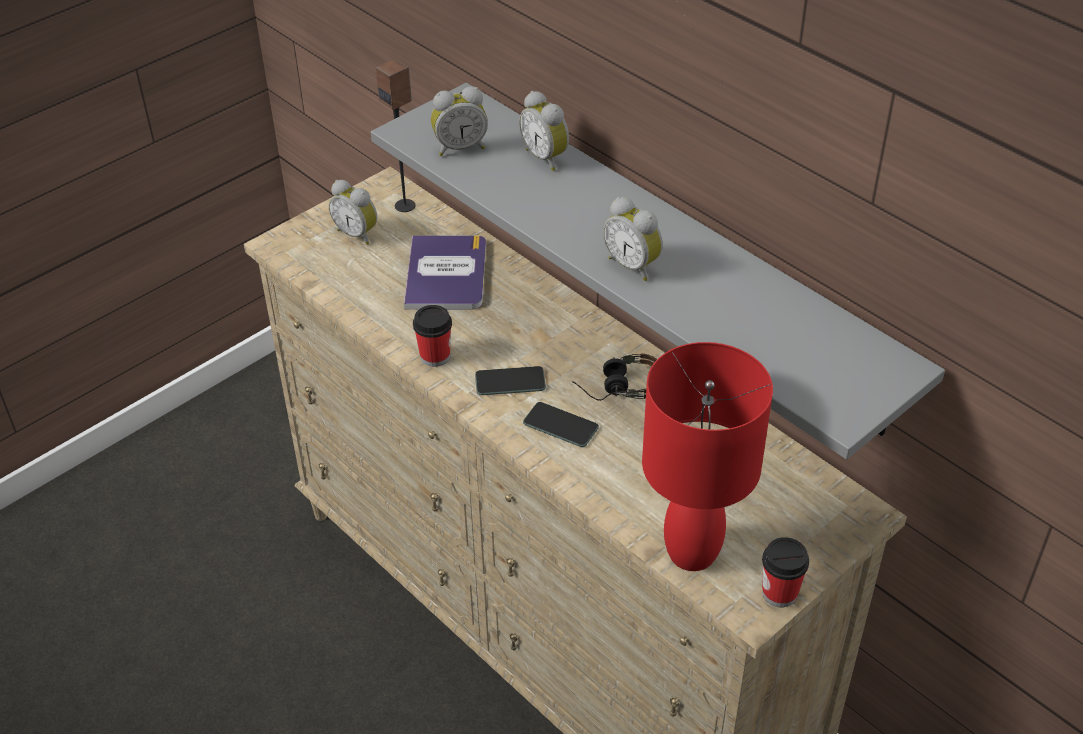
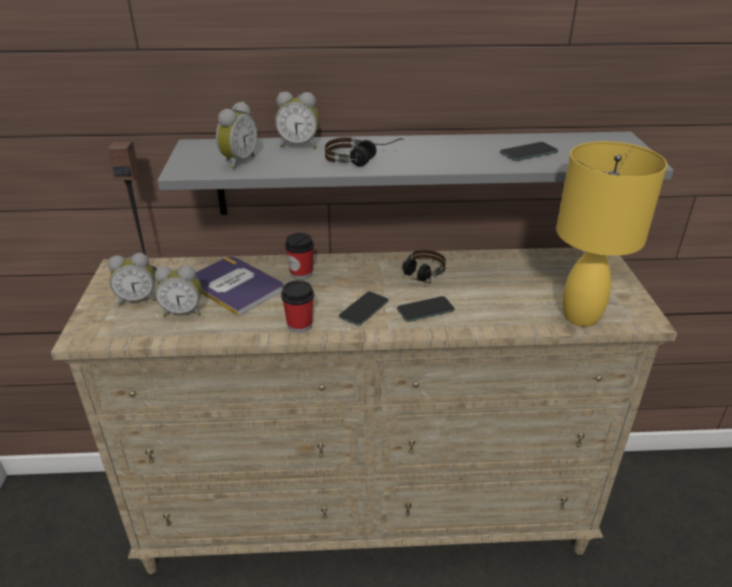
camera: 50 degrees left, 10 degrees down
(563, 217) = (363, 160): none -> headphones
(634, 265) = (441, 160): alarm clock -> alarm clock (183, 312)
(693, 553) = (582, 316): red table lamp -> yellow table lamp
(743, 316) = (528, 152): none -> phone
(779, 593) = (638, 304): cup -> cup (301, 273)

